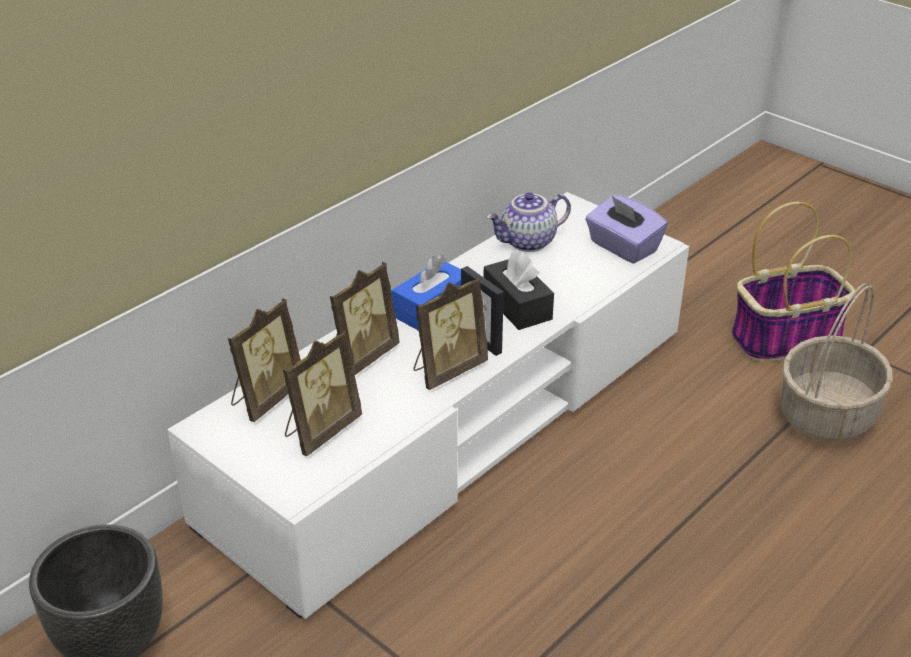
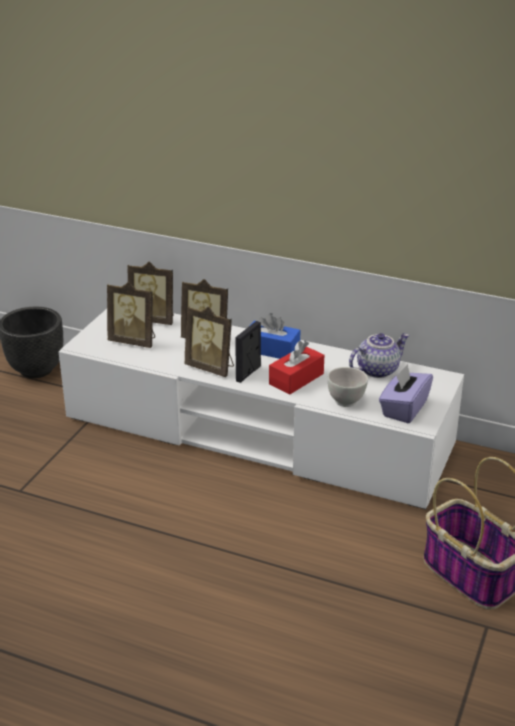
camera: 70 degrees right, 5 degrees down
(517, 306) = (296, 379): black tissue box -> red tissue box
(528, 243) = (377, 370): teapot -> teapot turned 105 degrees clockwise
(587, 281) = (346, 401): none -> white bowl
(826, 413) = (380, 608): basket -> none

